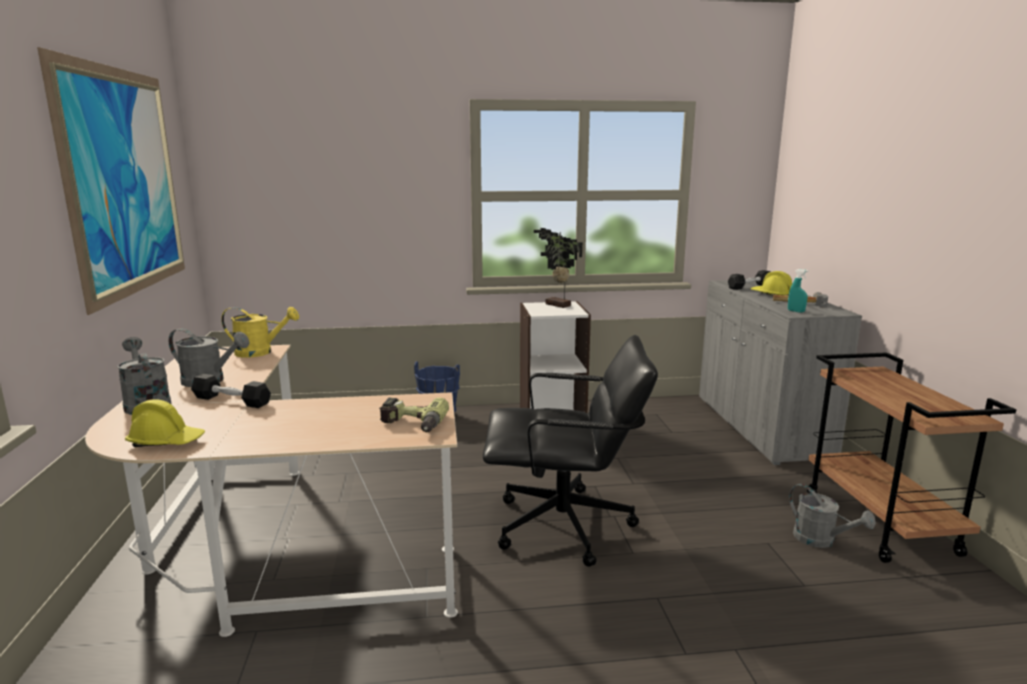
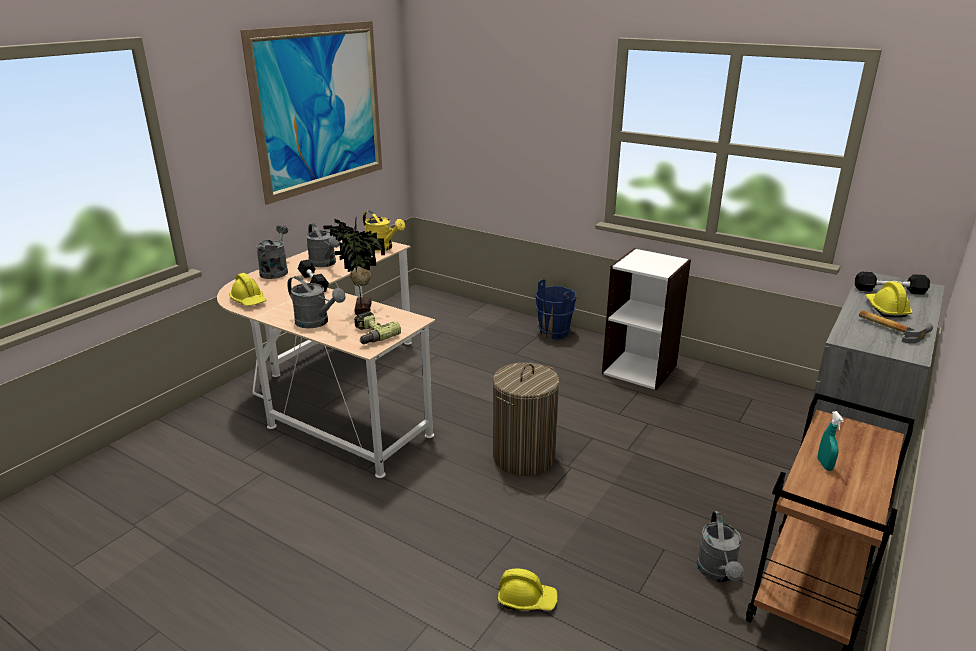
camera: 40 degrees right, 10 degrees up
(319, 434) = (316, 323): none -> grey watering can
(557, 305) = (660, 260): potted plant -> potted plant (361, 309)
(565, 526) = (523, 457): black office chair -> laundry basket
(749, 644) = (526, 599): none -> yellow hard hat
(796, 311) = (855, 337): turquoise spray bottle -> turquoise spray bottle (824, 465)

